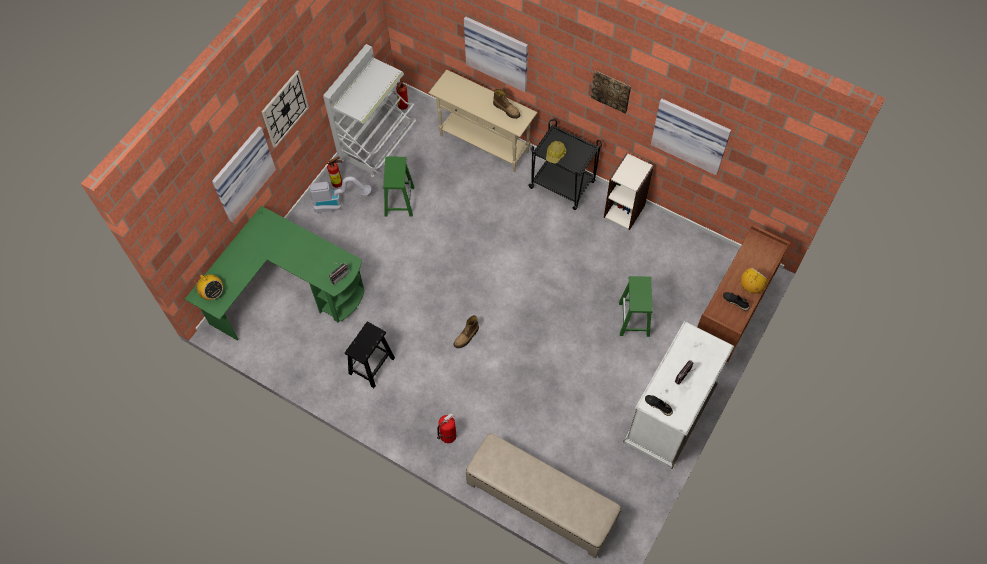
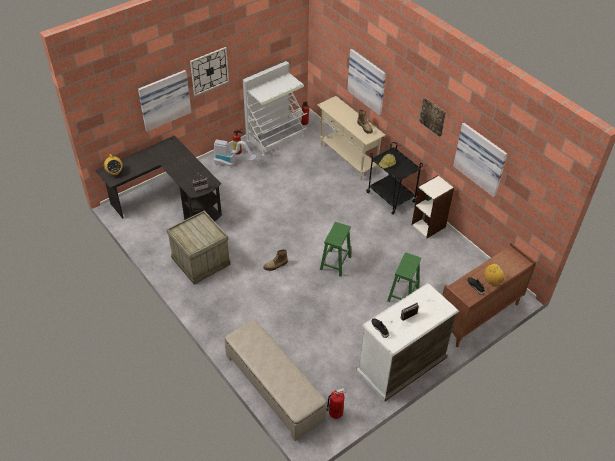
camera: 20 degrees right, 15 degrees down
(285, 291) = (169, 201): green desk -> black desk
(371, 366) = (200, 262): black stool -> crate
(399, 200) = (273, 173): green stool -> green stool (335, 262)
(447, 436) = (229, 321): fire extinguisher -> fire extinguisher (335, 412)

